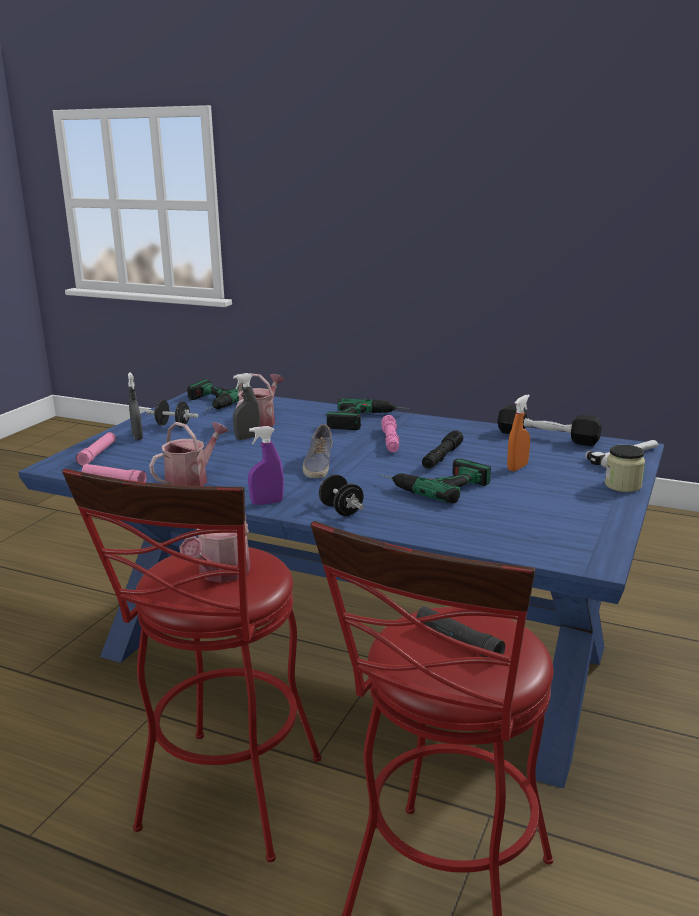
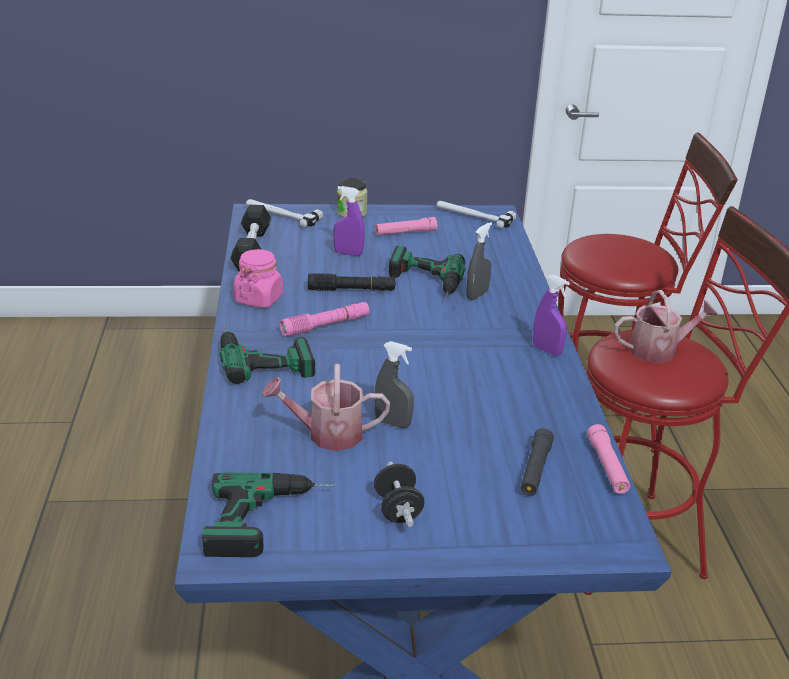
camera: 120 degrees left, 10 degrees up
(98, 454) = (555, 526): pink flashlight -> pink flashlight (405, 233)
(137, 437) = (468, 522): grey spray bottle -> grey spray bottle (477, 295)
(191, 479) = (547, 413): watering can -> none
(318, 465) = (434, 349): shoe -> none
(341, 510) = (521, 311): black dumbbell -> none
(453, 428) = (259, 298): none -> pink jar
(458, 641) = (620, 252): black flashlight -> black flashlight (535, 469)
(517, 467) = (348, 253): orange spray bottle -> purple spray bottle
(590, 545) = (473, 216): none -> hammer

